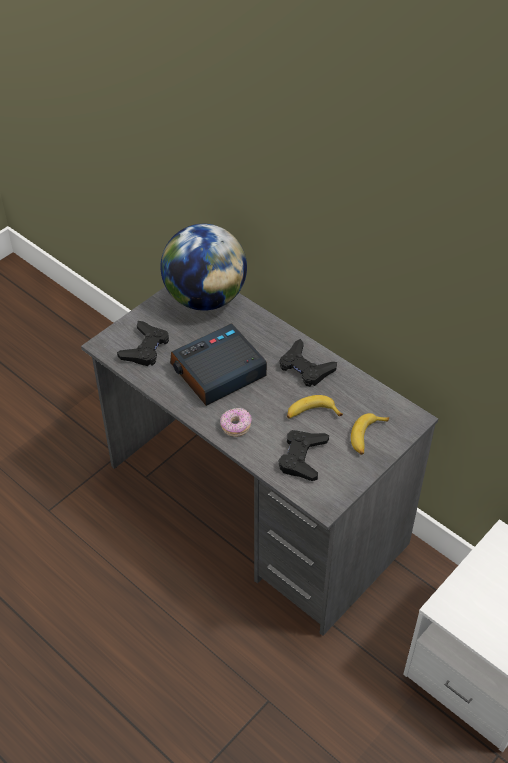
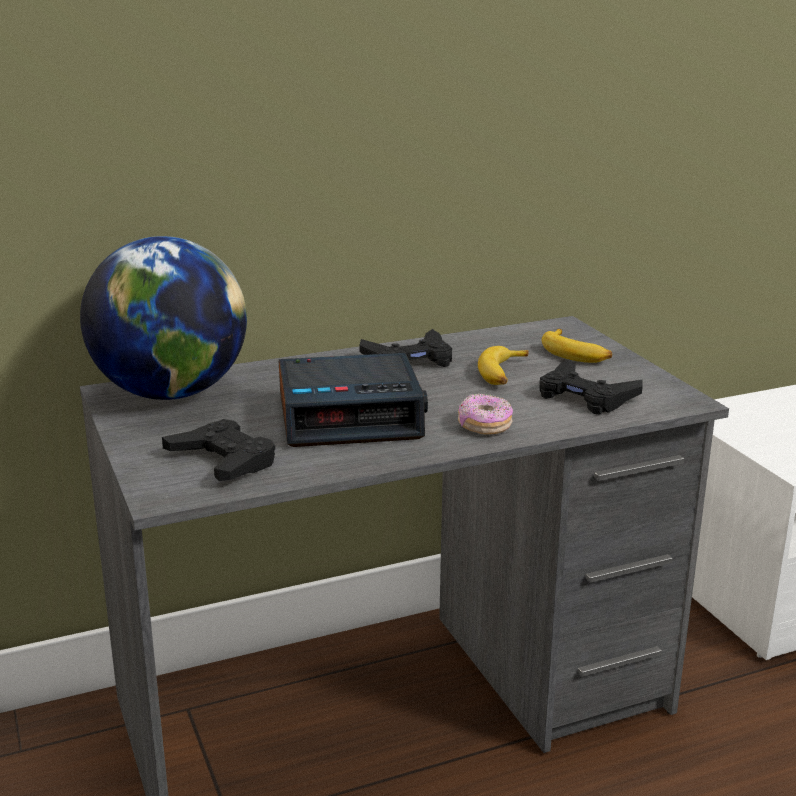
camera: 65 degrees left, 25 degrees down
(218, 372) = (351, 416): alarm clock -> alarm clock turned 90 degrees counterclockwise

